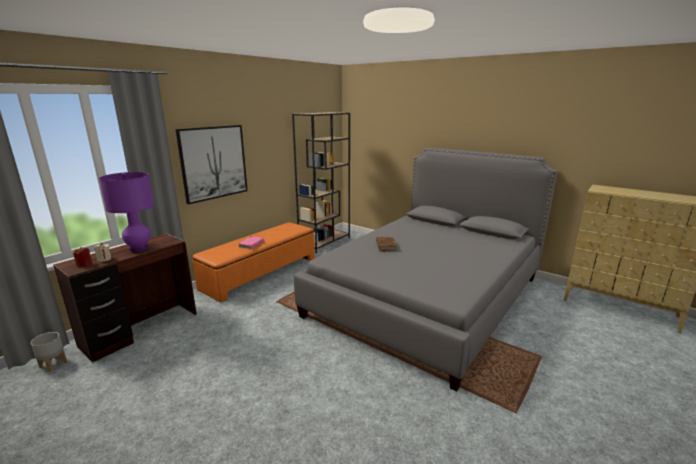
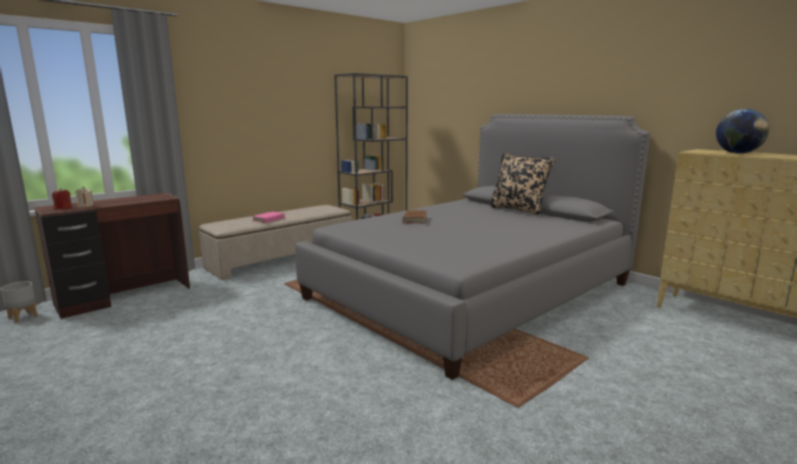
camera: 10 degrees right, 5 degrees down
(139, 248) = (127, 201): purple table lamp -> none
(214, 162) = (232, 122): picture -> none
(261, 272) = (282, 258): orange bench -> beige bench
(455, 229) = (518, 211): none -> black pillow
(629, 192) = (738, 153): none -> globe

